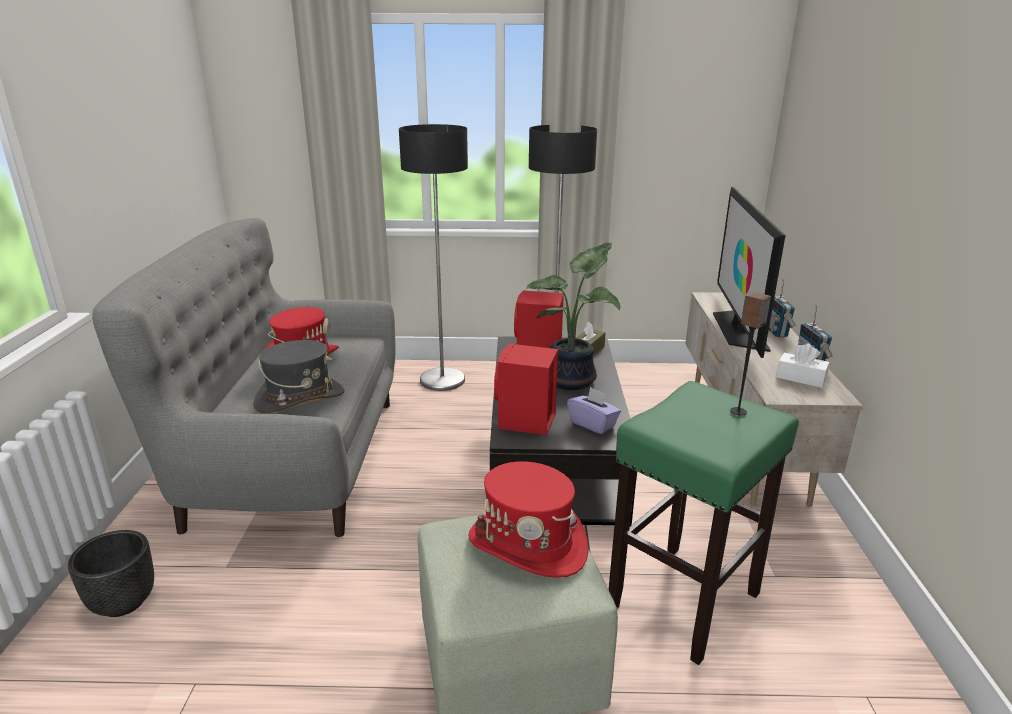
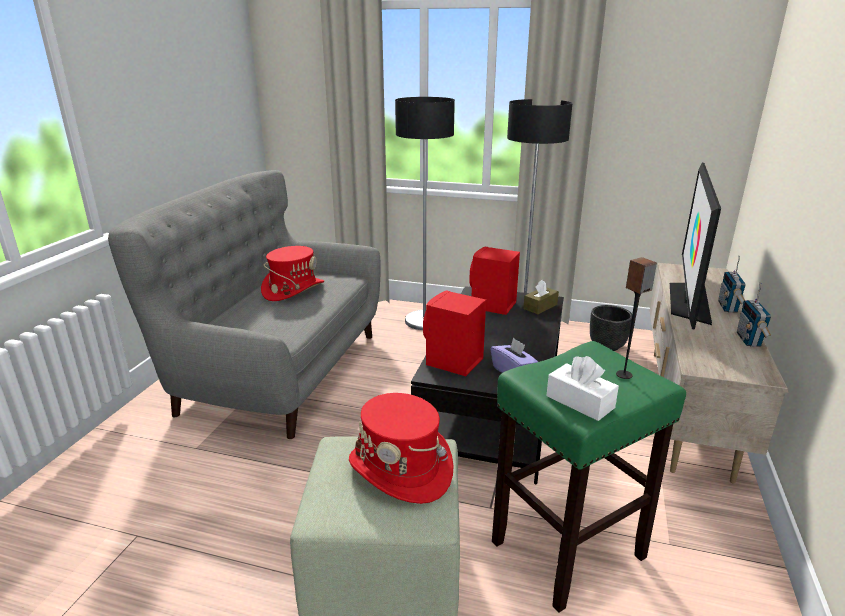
camera: 15 degrees right, 0 degrees up
(123, 602) = (114, 462): black planter -> black planter (606, 346)
(300, 398) = (276, 320): grey hat -> none
(573, 380) = (514, 331): potted plant -> none
(800, 378) = (731, 353): white tissue box -> white tissue box (580, 402)

